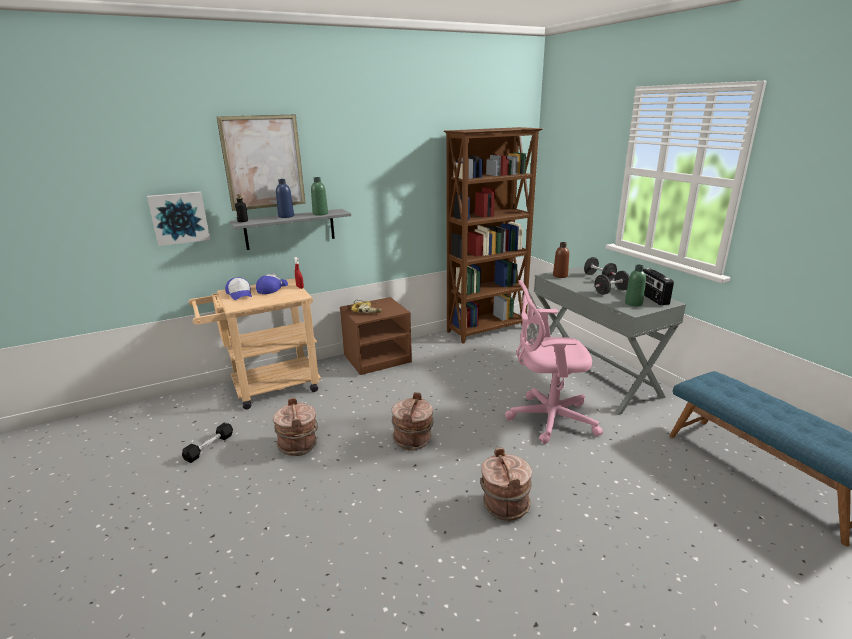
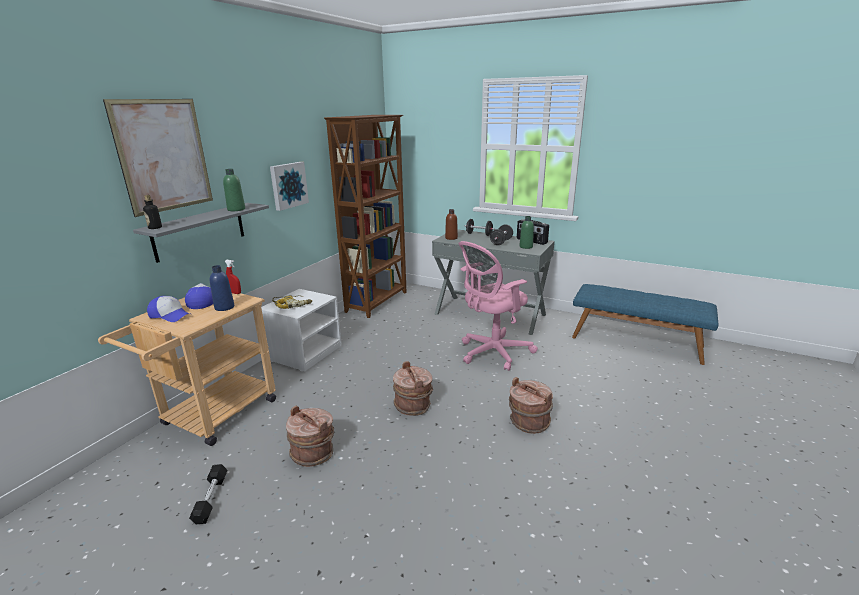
camera: 35 degrees left, 0 degrees up
(179, 218) = (68, 233): picture -> picture (288, 185)
(286, 216) = (200, 216): blue bottle -> blue bottle (224, 307)
(377, 359) = (305, 352): brown nightstand -> white nightstand

